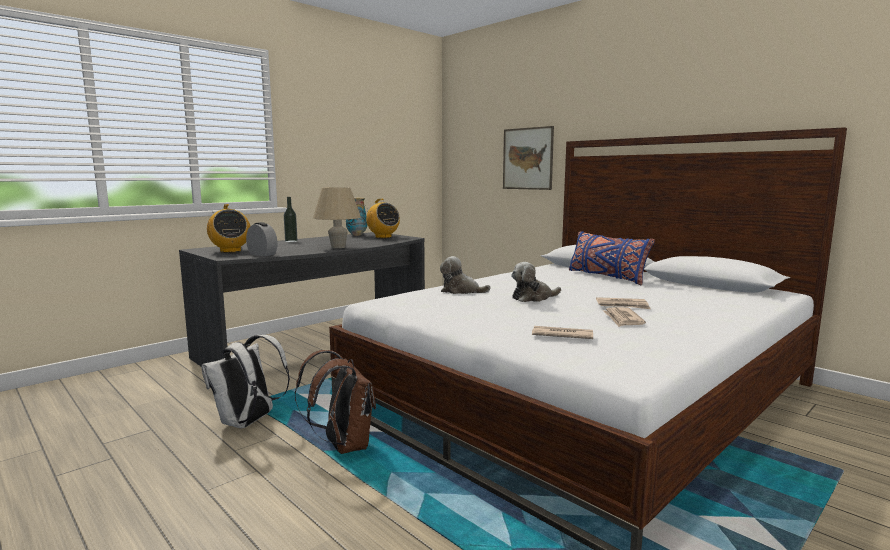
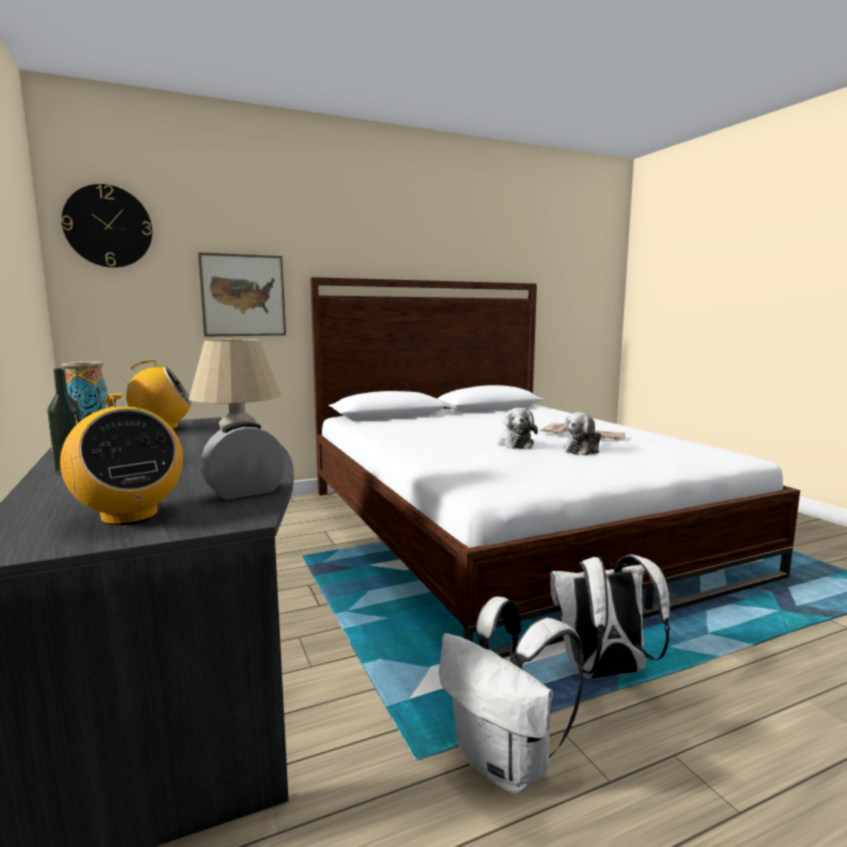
camera: 70 degrees left, 0 degrees up
(230, 251) = (129, 516): radio -> radio turned 60 degrees clockwise
(343, 446) = (603, 672): brown backpack -> white backpack
(461, 291) = (456, 459): plush toy -> plush toy (582, 450)
(466, 119) = (108, 226): none -> wall clock
(561, 335) = (651, 455): newspaper -> none
(606, 277) = (432, 419): blue pillow -> none

